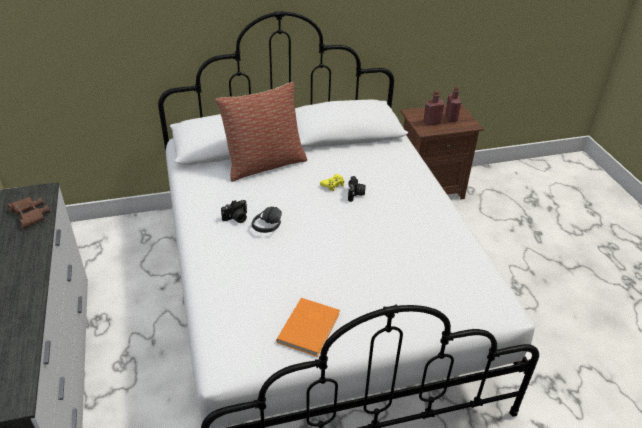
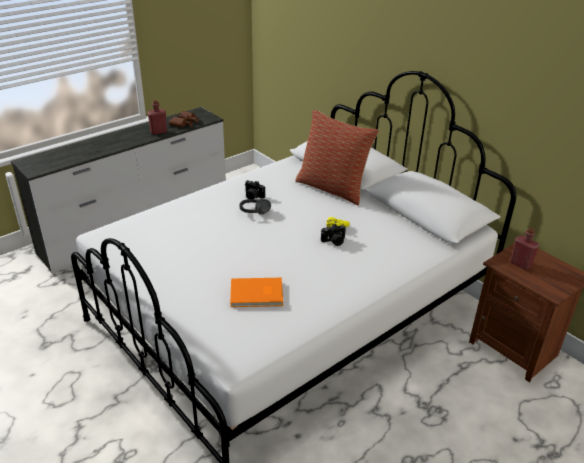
camera: 65 degrees right, 5 degrees down
(310, 327) = (154, 260): orange book -> orange book (257, 295)
(451, 118) = (548, 276): red bottle -> red bottle (158, 132)

